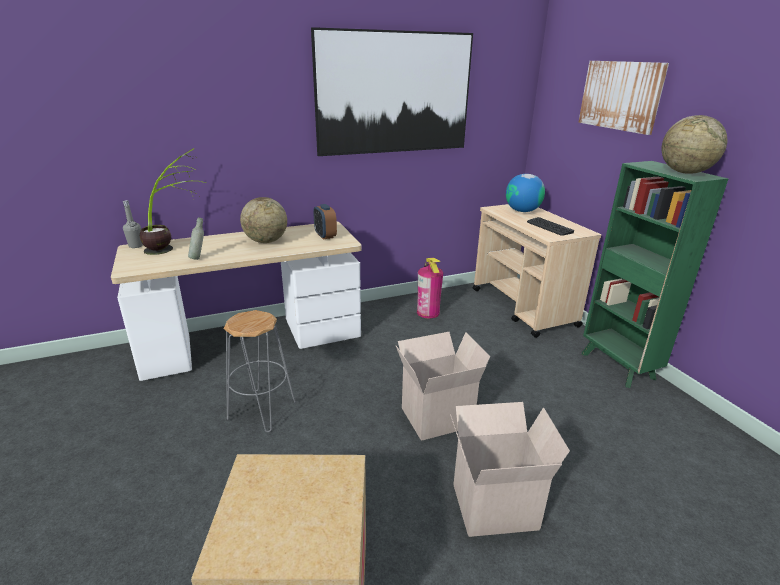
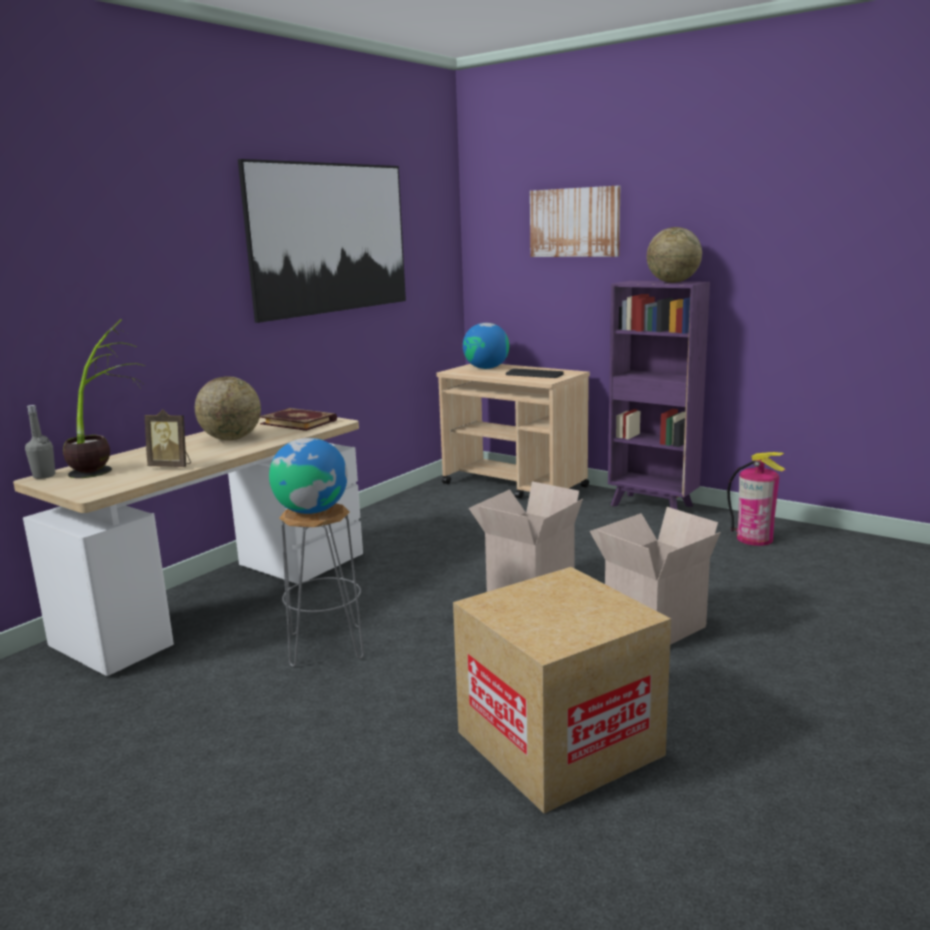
camera: 30 degrees left, 10 degrees down
(199, 258) = (171, 466): grey bottle -> picture frame
(248, 320) = (311, 511): none -> globe
(325, 236) = (299, 422): alarm clock -> book
(428, 312) = (415, 515): fire extinguisher -> fire extinguisher (754, 539)
(618, 367) = (653, 506): green bookcase -> purple bookcase

